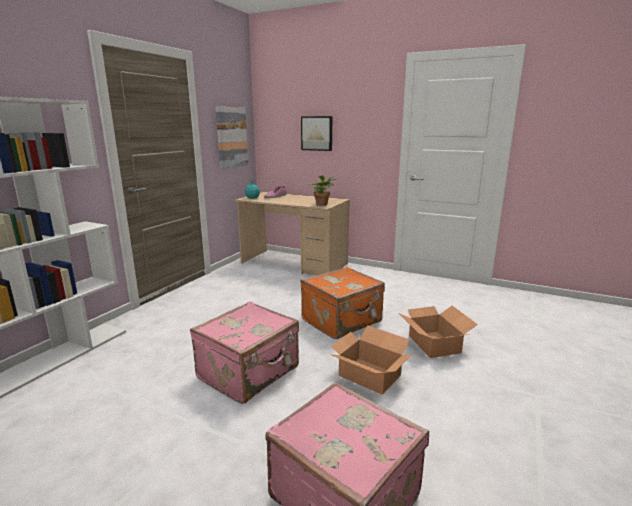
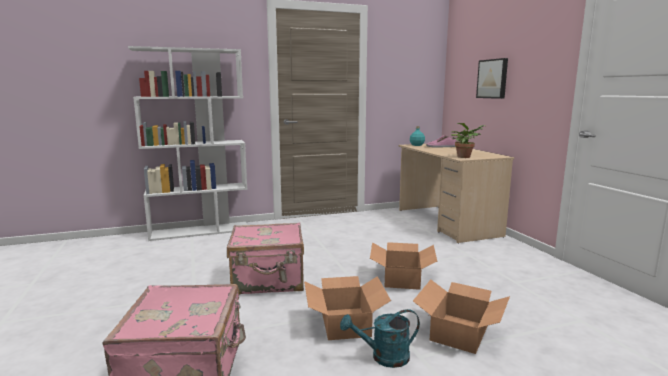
camera: 45 degrees right, 5 degrees down
(231, 137) = (409, 84): picture -> none
(342, 321) = (402, 278): orange suitcase -> cardboard box
(430, 385) = (383, 357): none -> turquoise watering can

